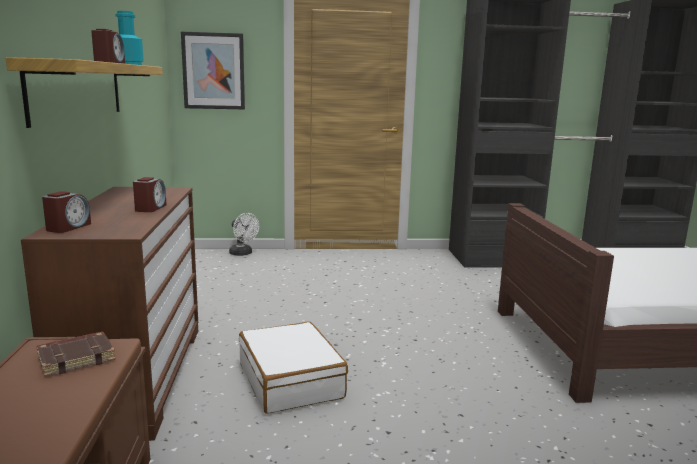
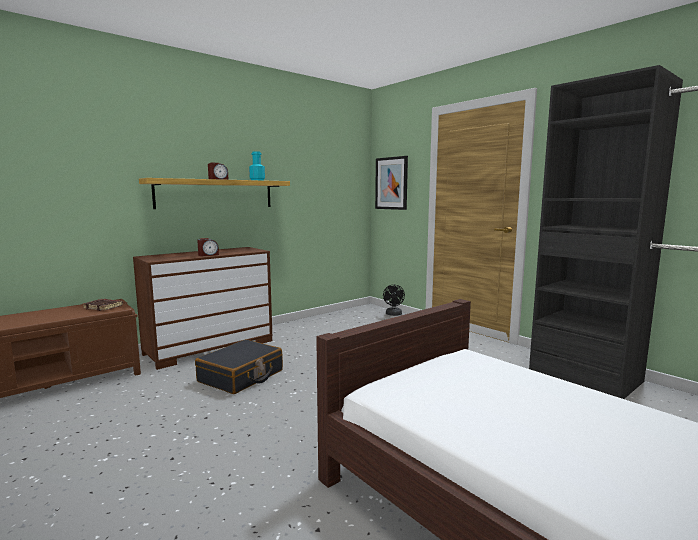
camera: 55 degrees right, 5 degrees down
(68, 227) = (157, 255): alarm clock -> none
(243, 253) = (393, 314): white fan -> black fan
(291, 380) = (241, 376): white suitcase -> black suitcase

